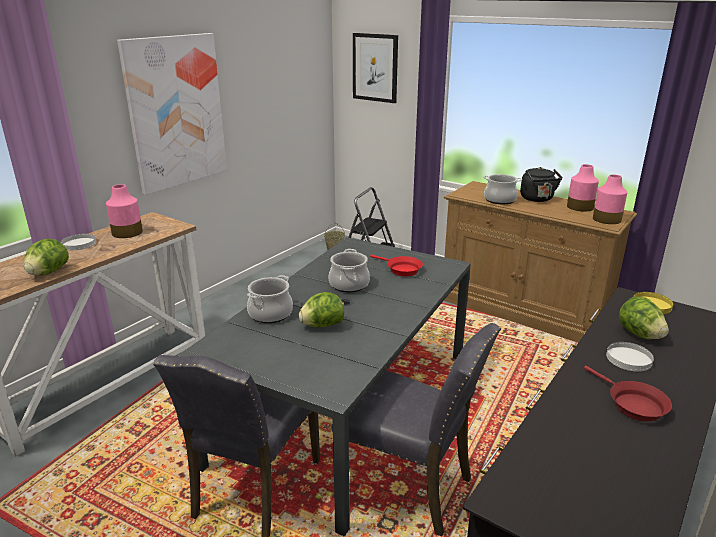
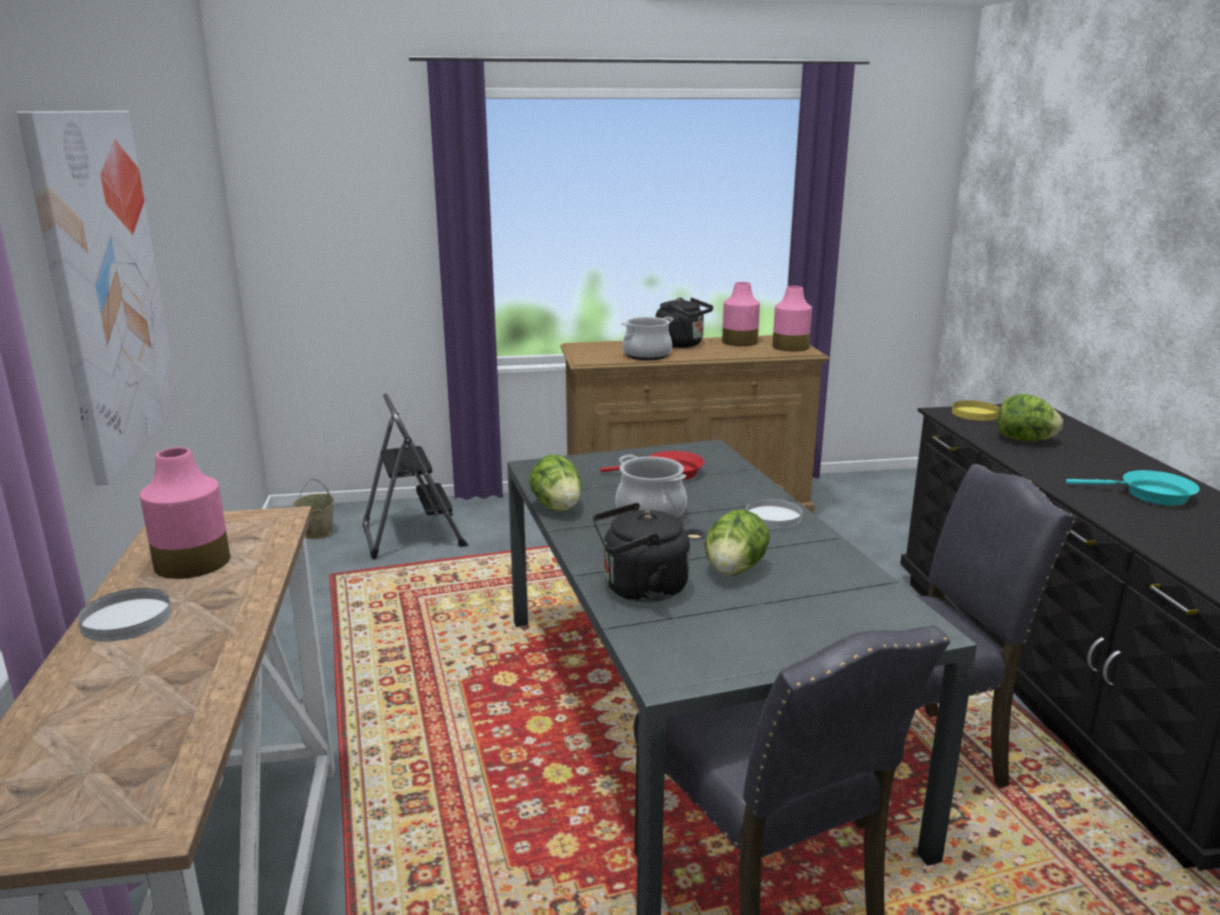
camera: 45 degrees left, 5 degrees down
(48, 272) = (200, 689): lettuce -> lettuce (557, 507)
(270, 314) = (639, 589): cooking pot -> black kettle
(375, 67) = (330, 184): picture -> none
(629, 358) = (1065, 462): white plate -> white plate (773, 517)
(632, 404) = (1149, 495): red frying pan -> turquoise frying pan

